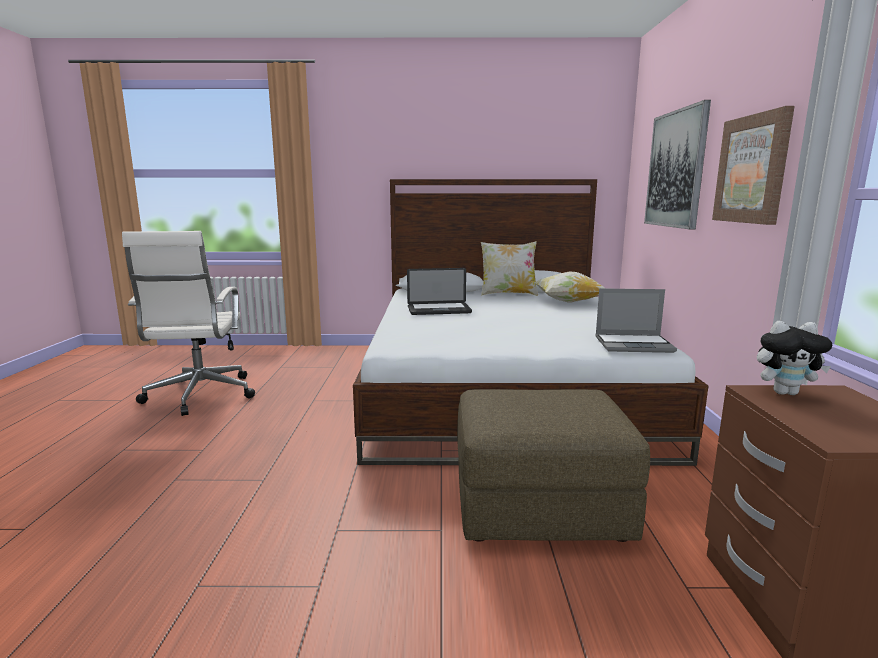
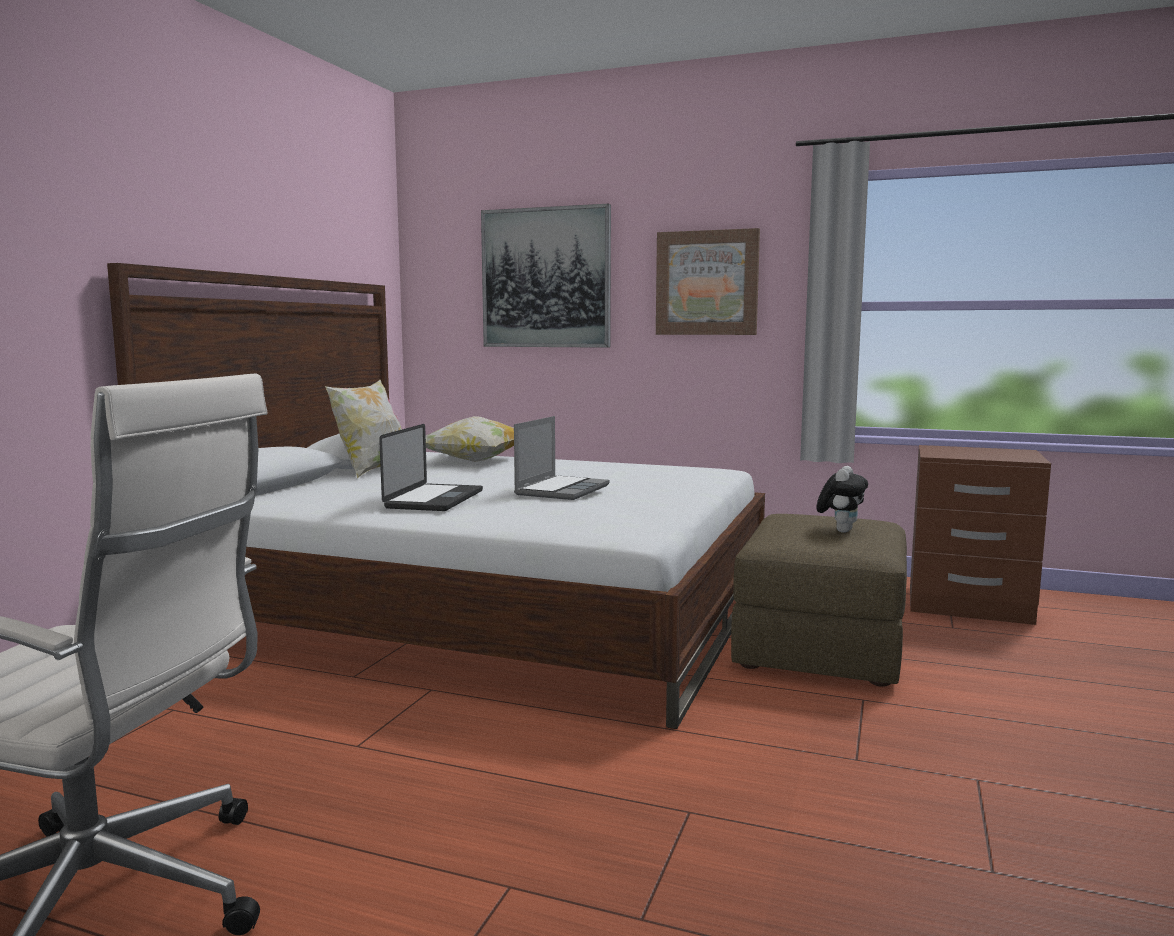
camera: 70 degrees left, 5 degrees down
(634, 345) = (704, 471): laptop -> laptop (561, 490)
(785, 392) = (938, 452): plush toy -> plush toy (840, 530)

